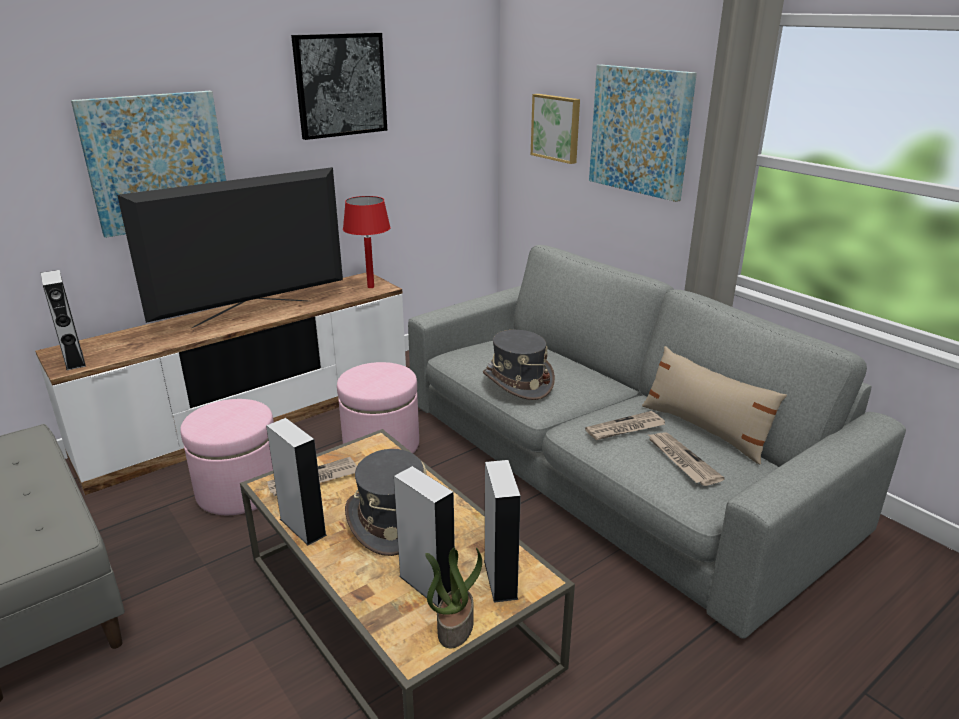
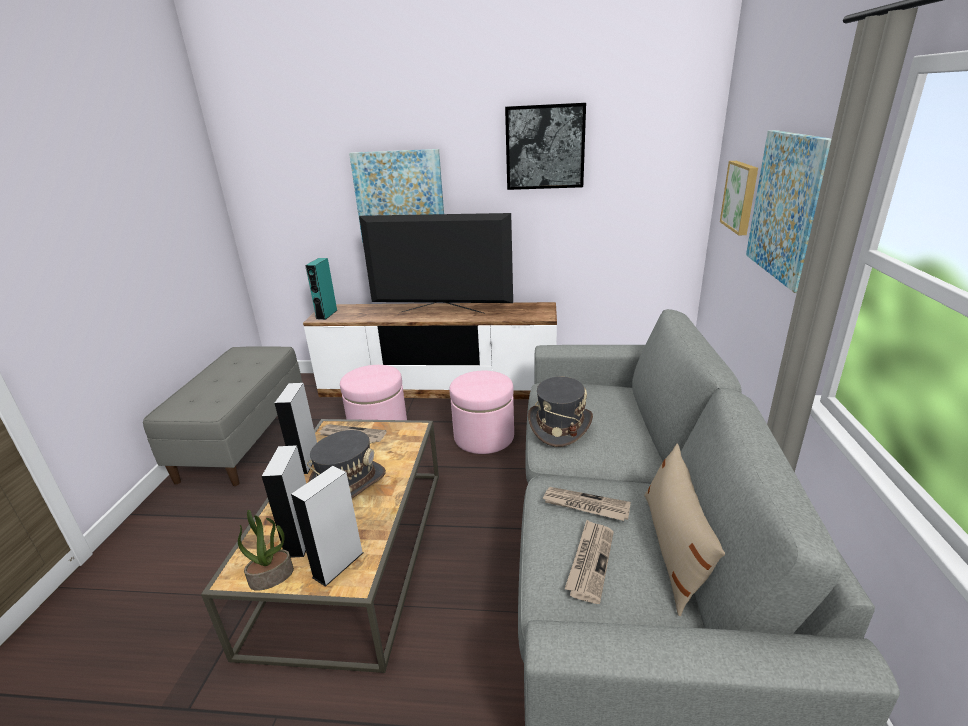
camera: 45 degrees right, 0 degrees up
(74, 360) = (326, 314): grey speaker -> turquoise speaker
(371, 287) = (538, 314): red table lamp -> none

